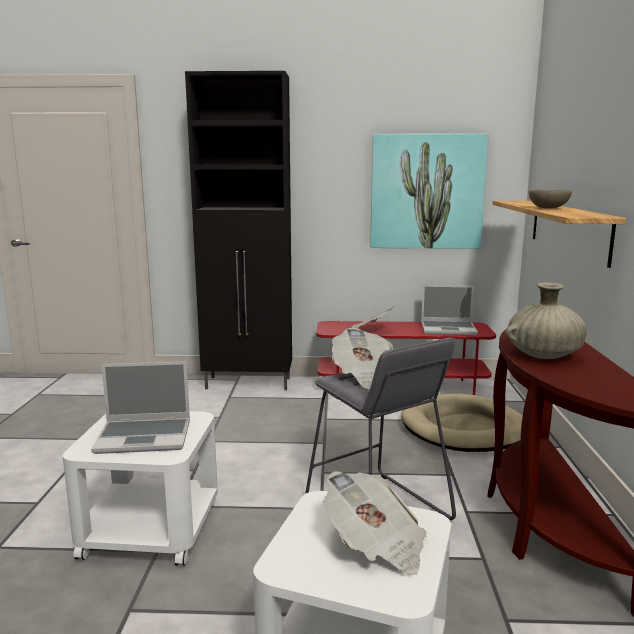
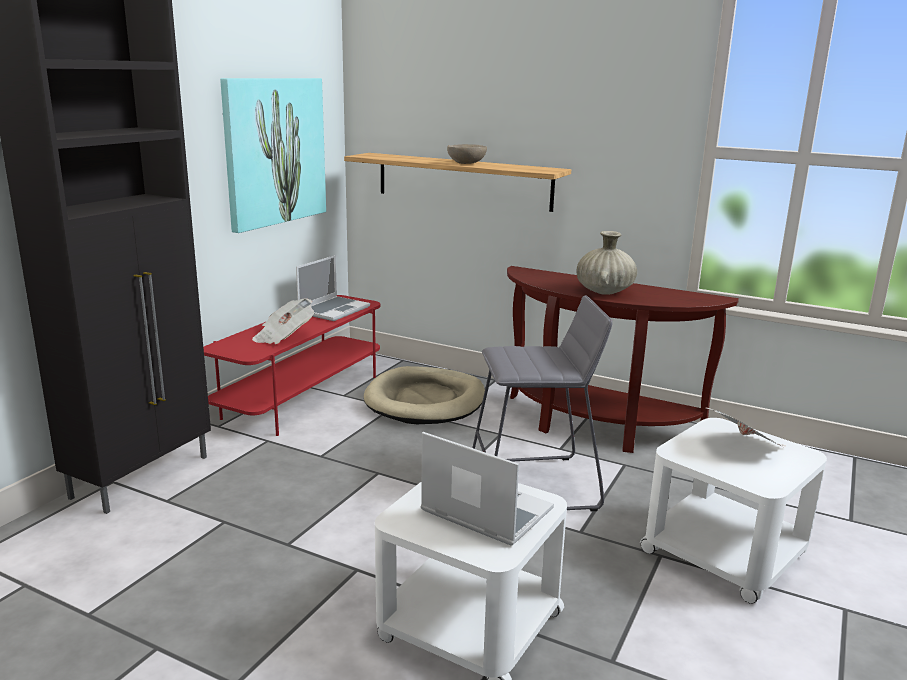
camera: 65 degrees left, 5 degrees up
(145, 437) = (484, 511): laptop -> laptop turned 75 degrees counterclockwise
(365, 376) = (520, 359): newspaper -> none

